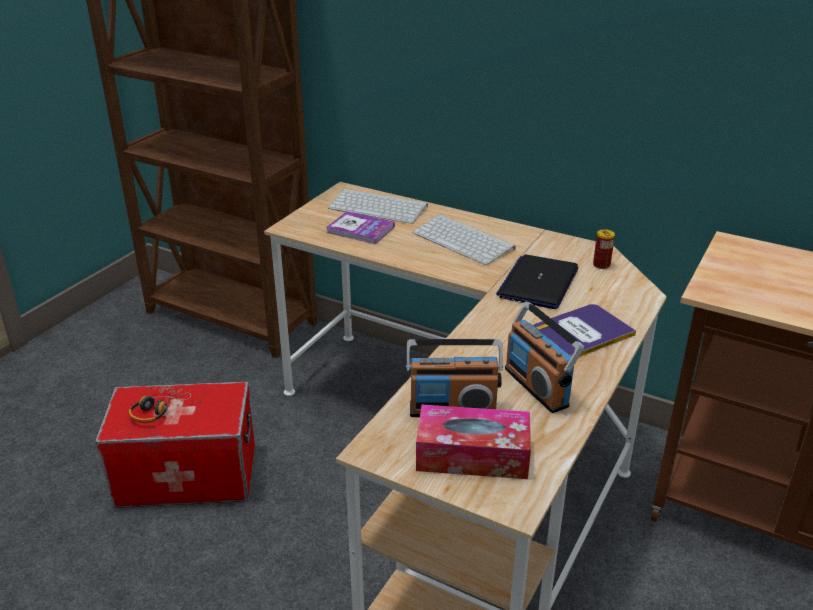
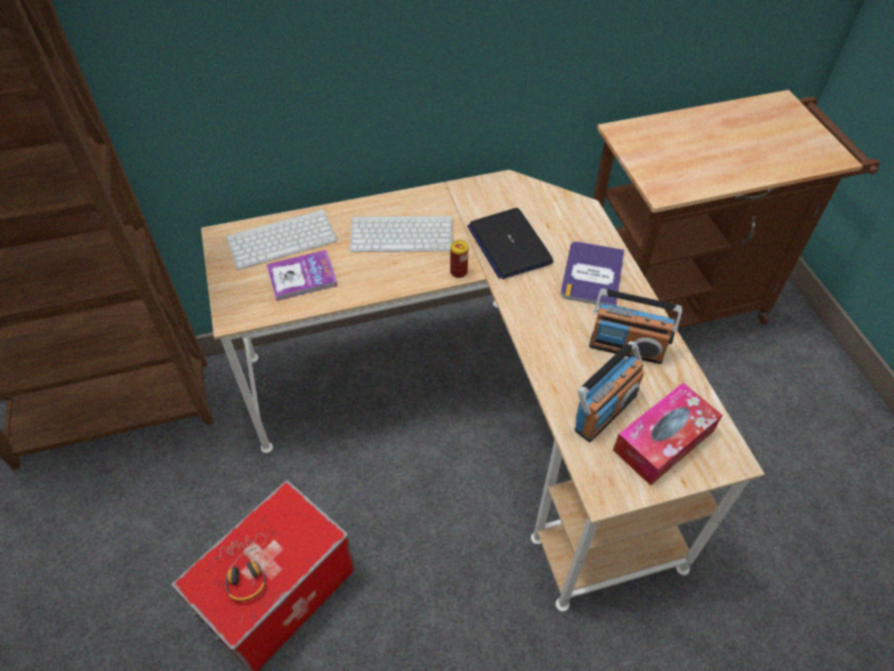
camera: 45 degrees left, 20 degrees up
(601, 265) = (526, 196): can -> can (458, 272)

